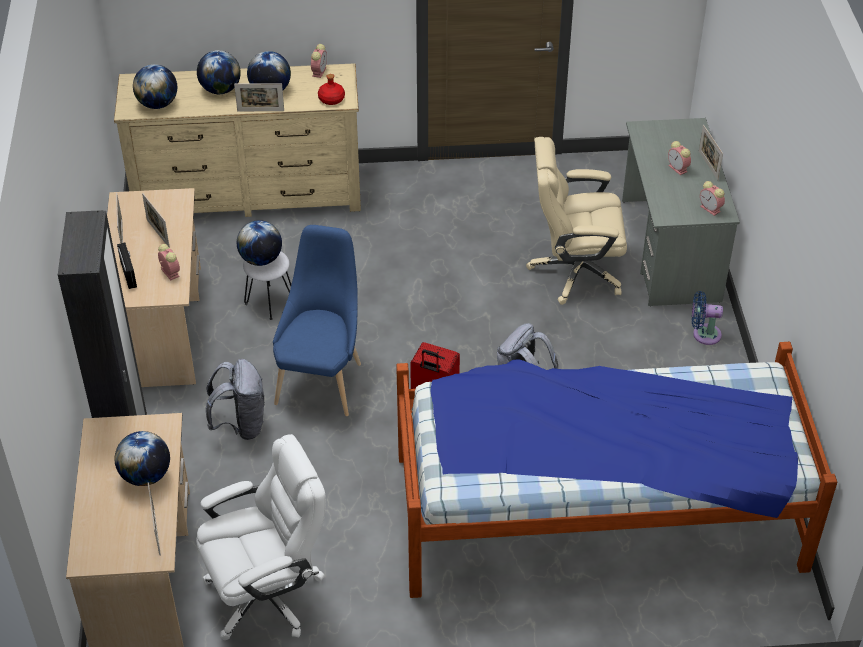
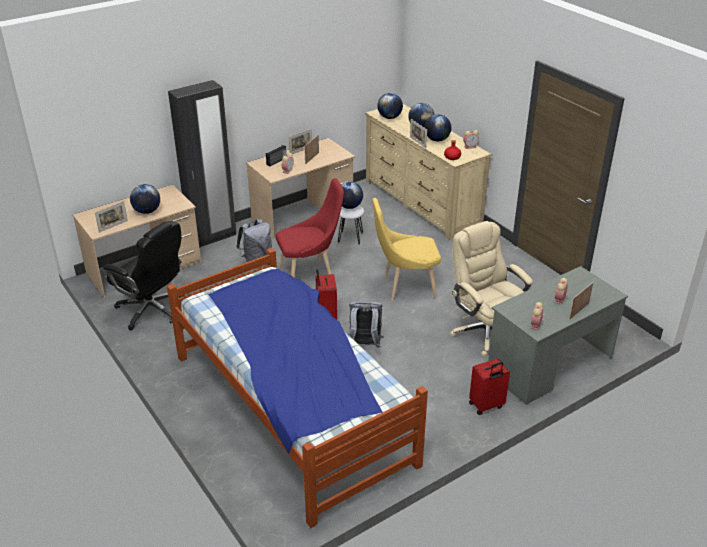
camera: 60 degrees right, 10 degrees down
(267, 593) = (152, 310): white office chair -> black office chair
(322, 379) = (310, 273): blue chair -> red chair
(431, 299) = (405, 287): none -> yellow chair
(703, 334) = (486, 406): blue fan -> red suitcase

